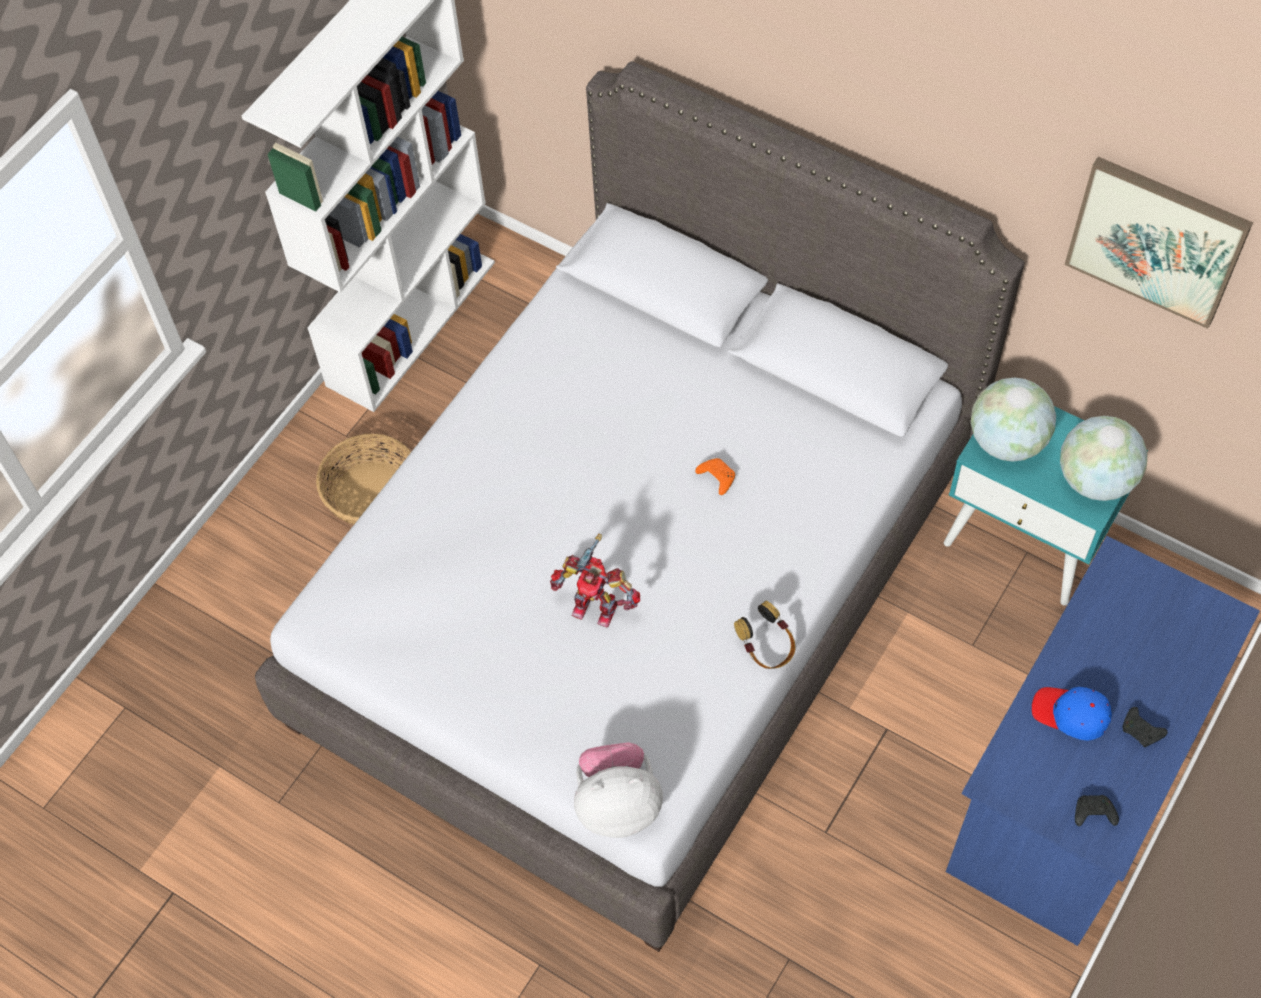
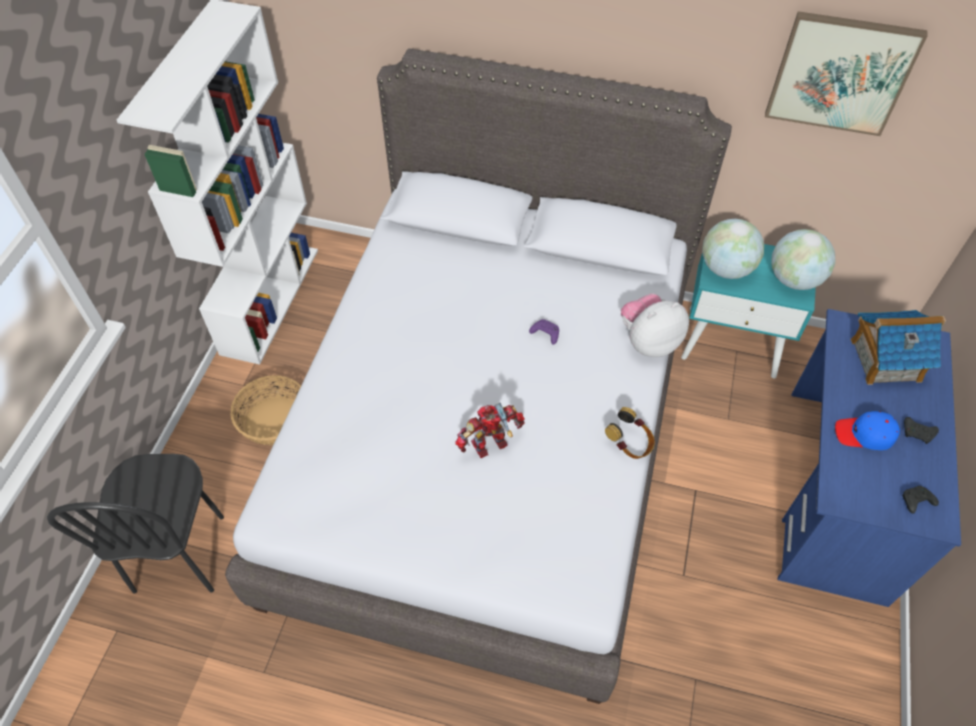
camera: 20 degrees left, 5 degrees down
(217, 635) = (180, 553): none -> black chair
(596, 606) = (490, 446): toy robot -> toy robot turned 150 degrees clockwise
(618, 804) = (564, 595): plush toy -> plush toy (649, 341)
(716, 478) = (545, 334): orange game controller -> purple game controller
(1148, 625) = (884, 360): none -> toy house

